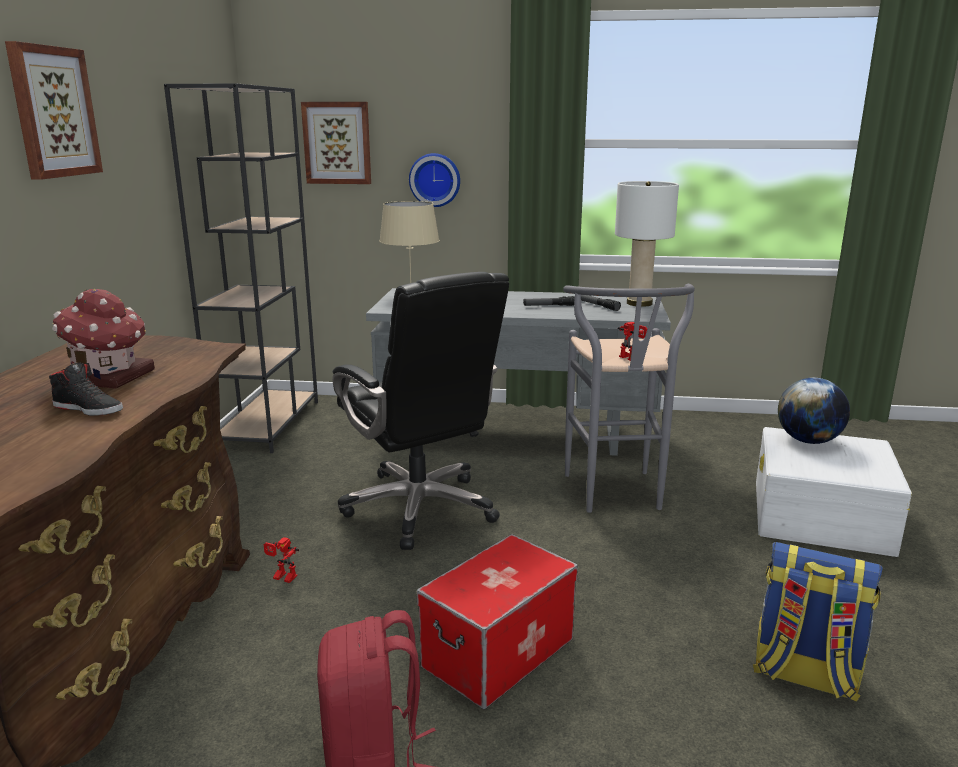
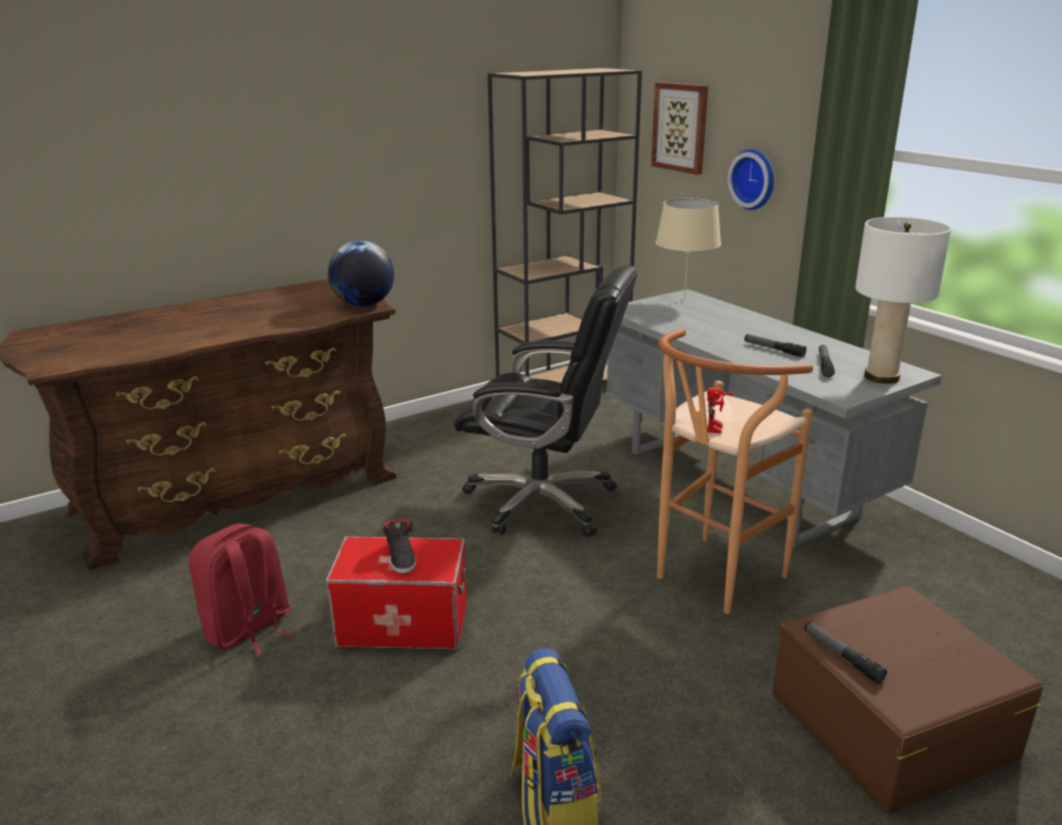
camera: 50 degrees right, 5 degrees up
(53, 112) = (345, 107): picture -> none
(89, 408) = (229, 327): black shoe -> black shoe (401, 557)
(108, 377) = (282, 310): toy house -> none
(282, 578) = (386, 502): toy robot -> none
(420, 508) = (543, 502): black office chair -> black office chair turned 90 degrees counterclockwise
(617, 496) = (711, 580): grey stool -> brown stool
(808, 441) = (920, 624): globe -> globe (364, 305)
(820, 516) = (889, 723): white storage box -> brown storage box
(822, 473) = (842, 656): none -> flashlight

